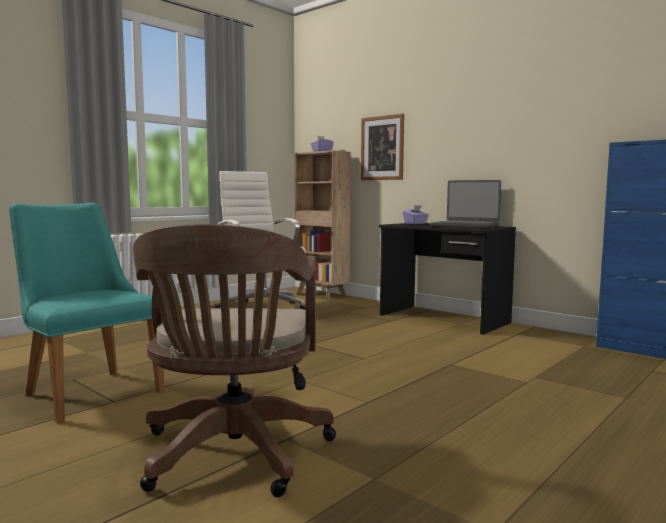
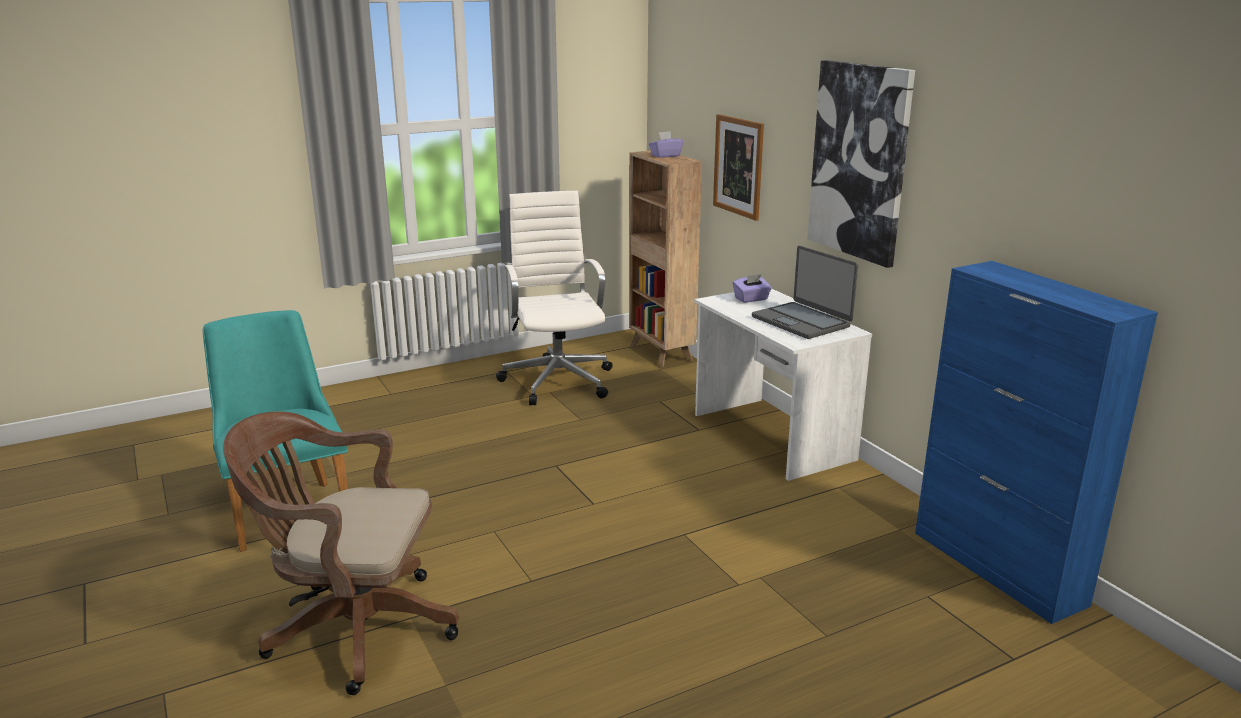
camera: 20 degrees right, 15 degrees up
(233, 456) = (352, 628): brown office chair -> brown office chair turned 75 degrees clockwise
(443, 319) = (771, 437): black desk -> white desk
(492, 115) = (859, 161): none -> picture

